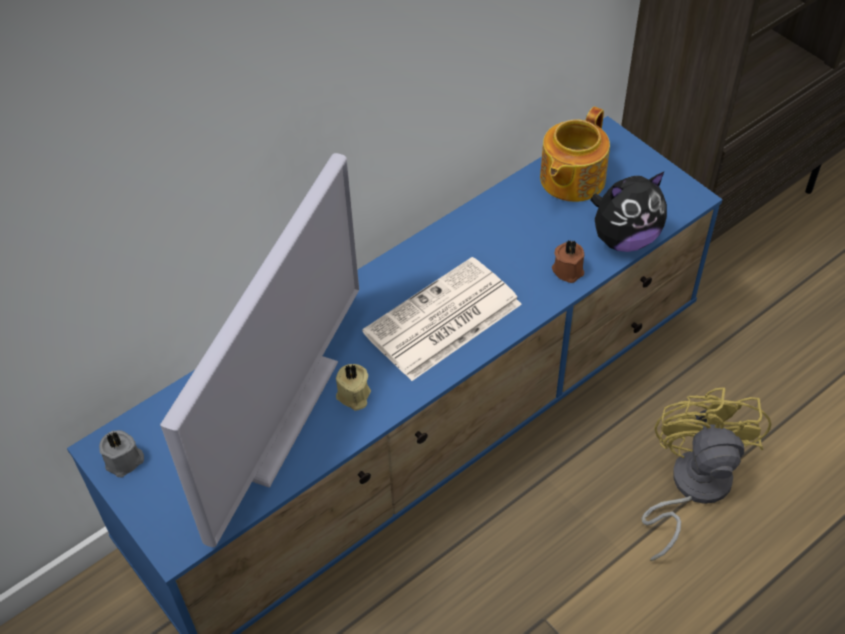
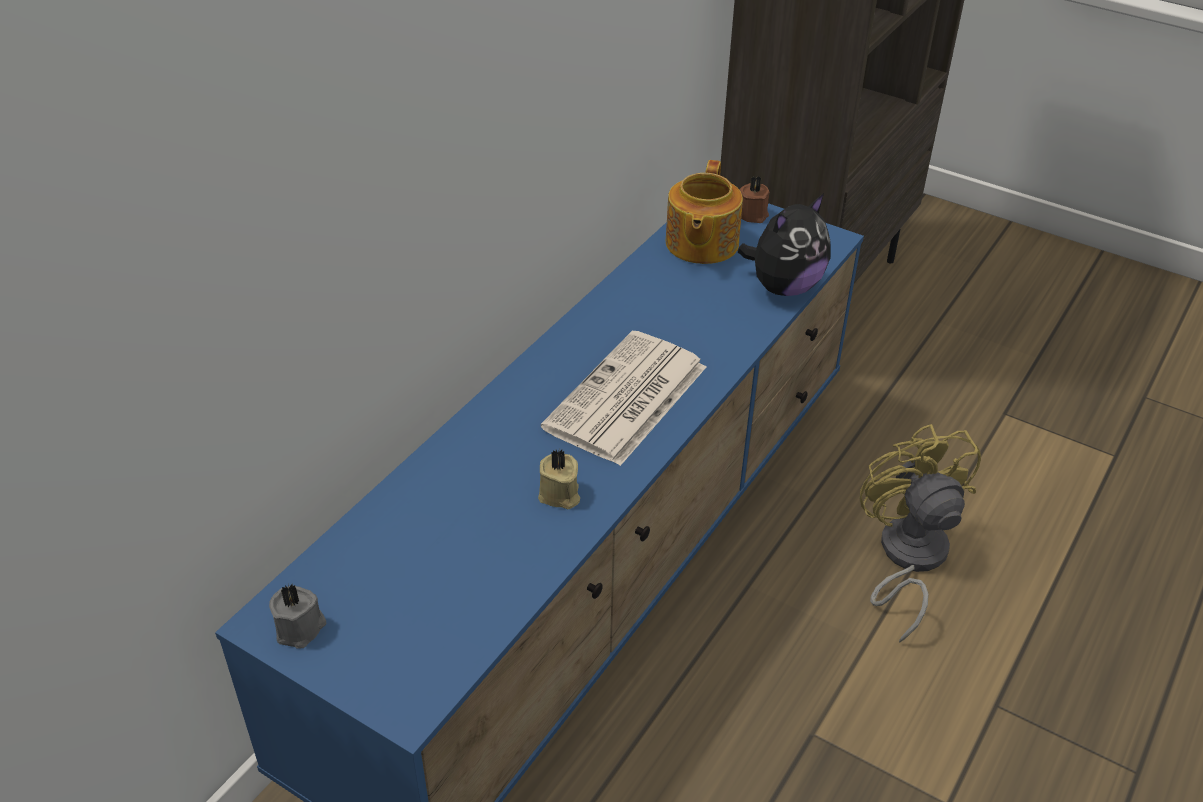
camera: 20 degrees left, 10 degrees down
(279, 413) = (477, 532): television -> none
(568, 269) = (740, 325): brown candle -> brown candle (752, 214)

